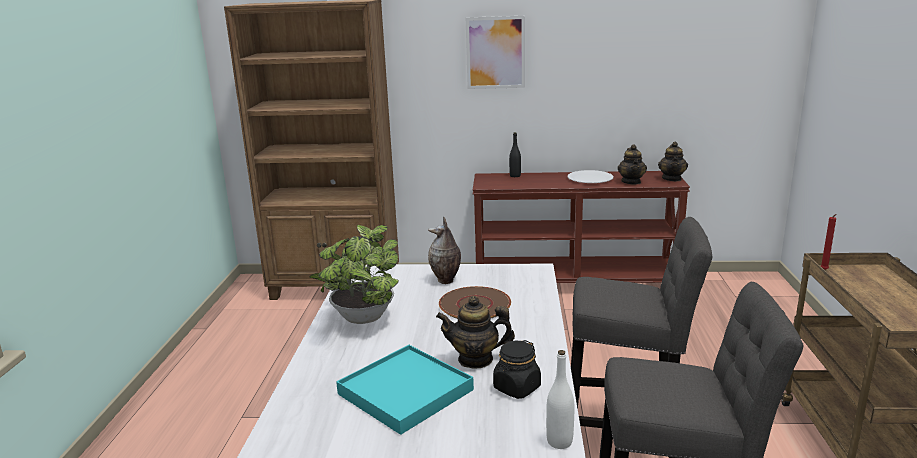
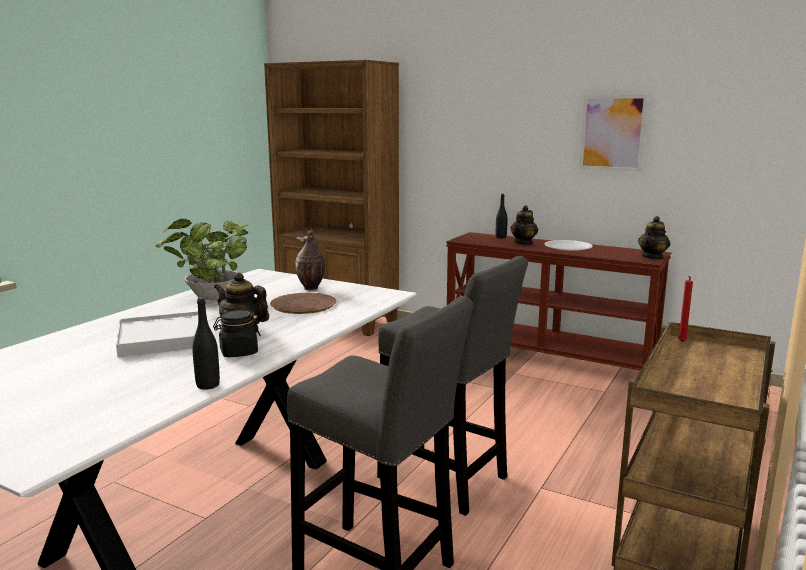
camera: 25 degrees right, 5 degrees down
(405, 392) = (162, 338): turquoise tray -> white tray
(495, 52) = (494, 115): picture -> picture (612, 133)
(559, 441) = (208, 385): white bottle -> black bottle
(631, 182) = (604, 254): teapot -> teapot (524, 243)

